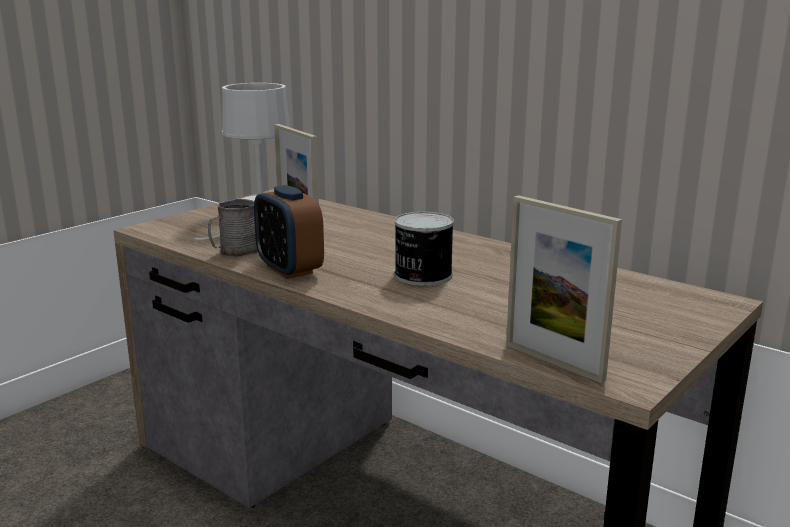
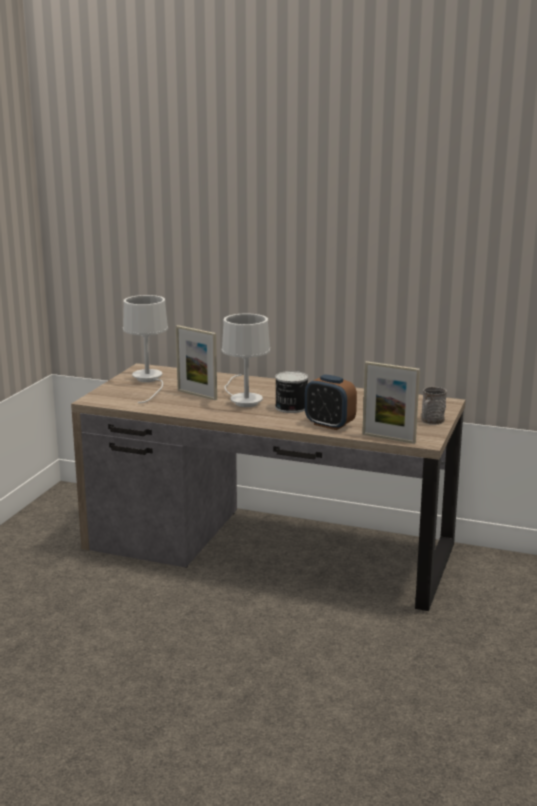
camera: 20 degrees left, 0 degrees up
(234, 253) = (169, 408): grey mug -> grey mug (431, 421)
(289, 269) = (215, 413): alarm clock -> alarm clock (329, 425)
(358, 254) = (243, 400): none -> white table lamp

